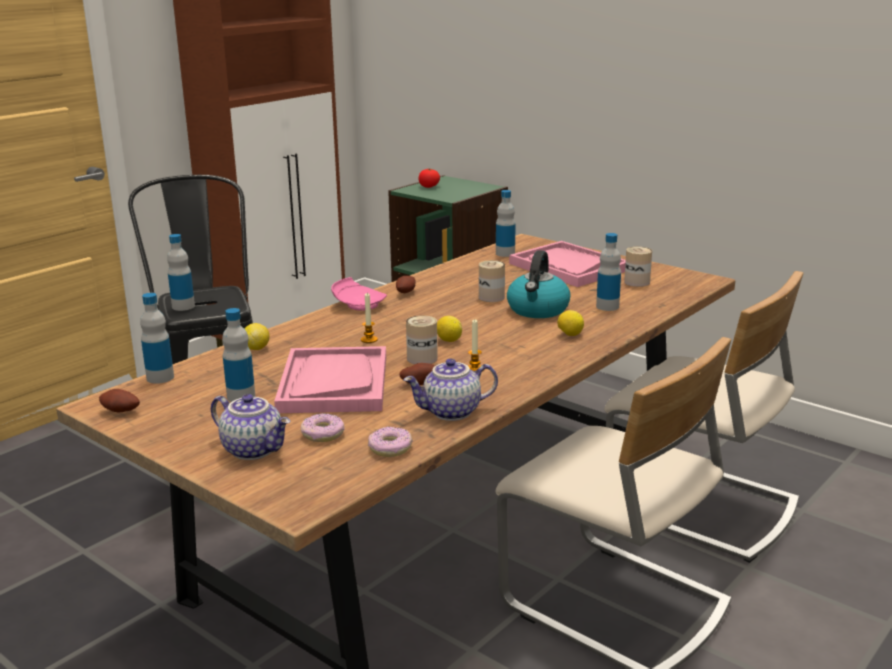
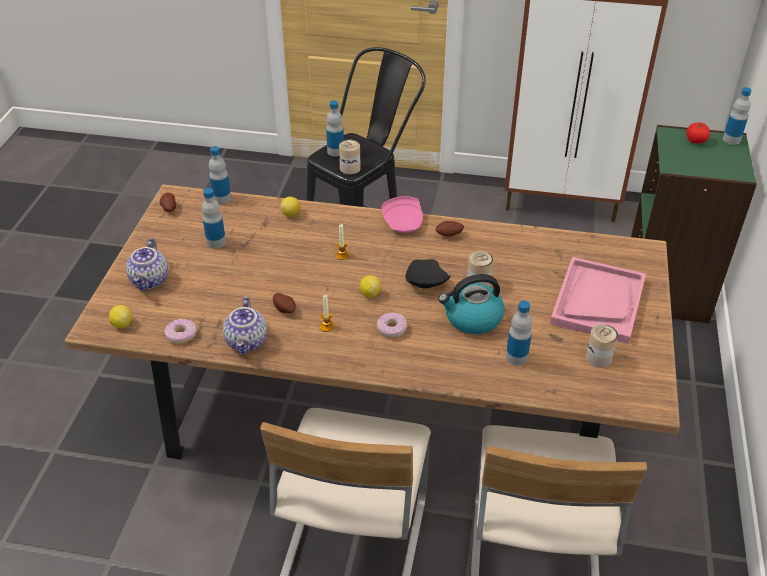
camera: 60 degrees right, 20 degrees up
(322, 434) = (184, 298): donut -> donut (391, 328)
(333, 383) = (259, 271): pink tray -> none
(422, 359) = (327, 294): can -> can (350, 168)
(451, 412) = (248, 342): teapot -> teapot turned 135 degrees counterclockwise
(462, 316) = (425, 282): none -> black plate
(505, 253) = (595, 252): bottle -> bottle (731, 140)
(569, 335) = (432, 354): lemon -> lemon (122, 324)

